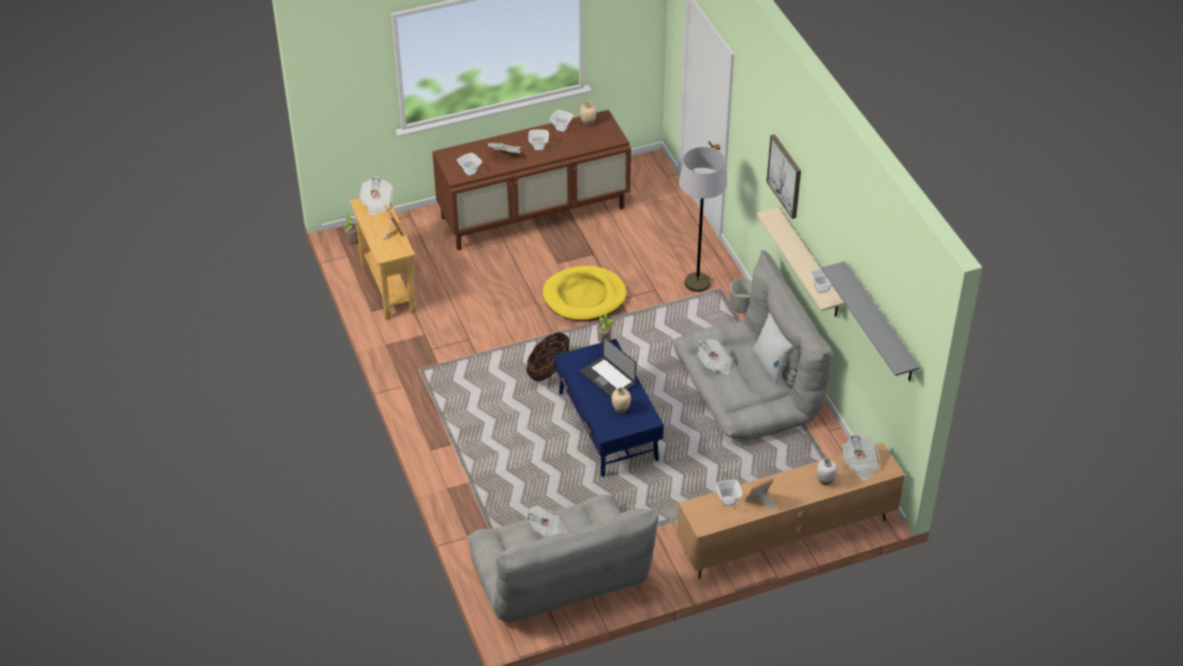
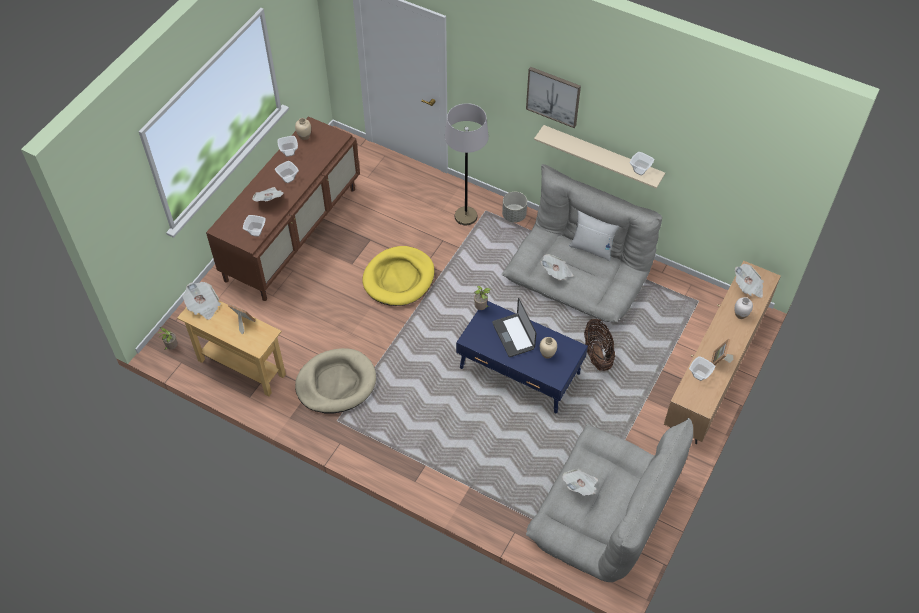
camera: 40 degrees left, 10 degrees up
(447, 342) = (336, 383): none -> beige dog bed
(548, 370) = (433, 355): basket -> basket (597, 354)
(607, 378) = (513, 336): laptop -> laptop turned 60 degrees clockwise
(879, 323) = (727, 174): grey shelf -> none

